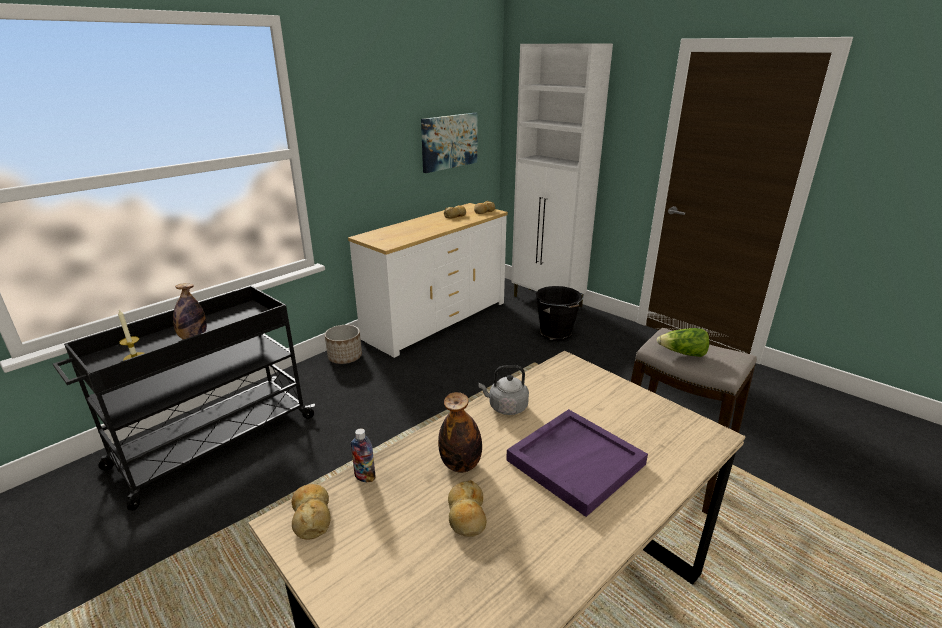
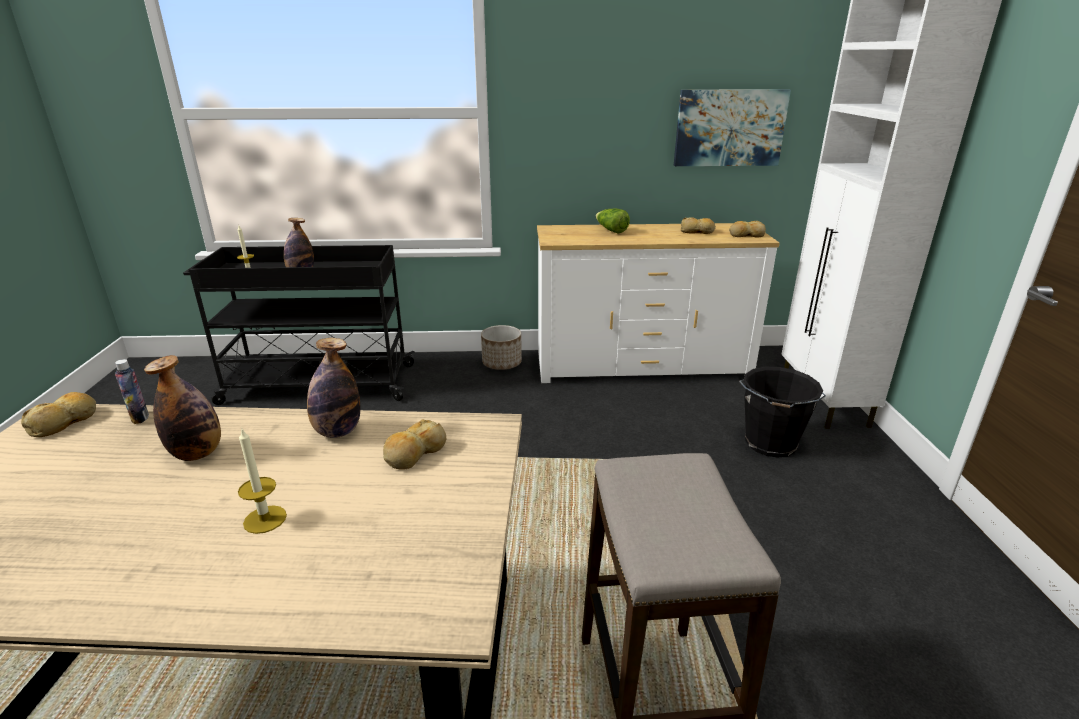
camera: 45 degrees right, 0 degrees up
(466, 516) = (107, 493): bread -> bread (414, 453)
(506, 407) = (337, 431): grey kettle -> bottle
(575, 461) = (265, 519): purple tray -> candle
(683, 353) = (651, 498): lettuce -> lettuce (611, 230)

